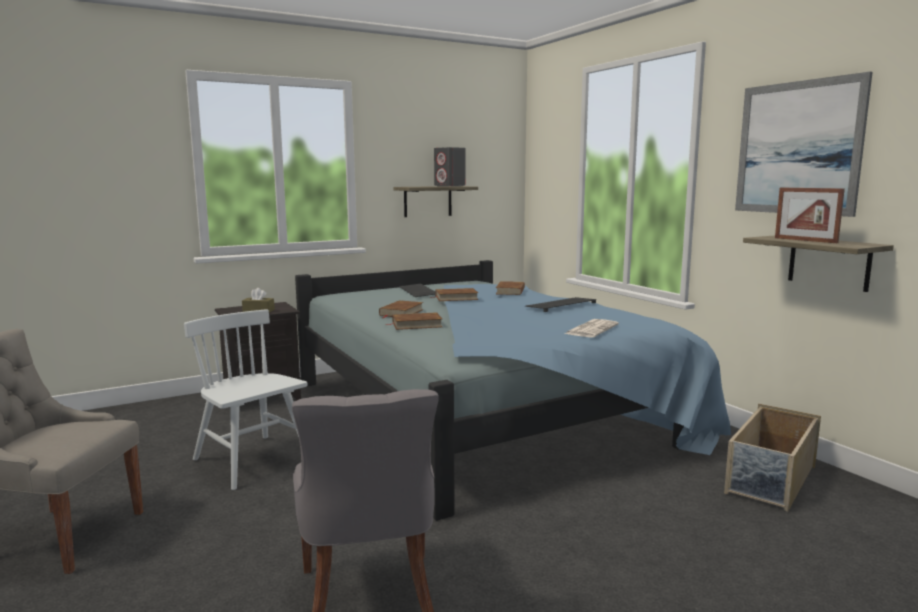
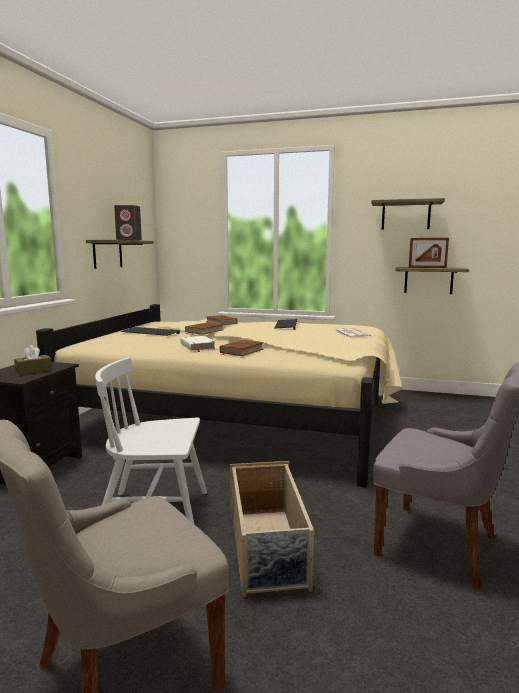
camera: 45 degrees left, 0 degrees up
(401, 312) = (197, 346): brown book -> white book
(486, 412) = (243, 418): blue bed -> beige bed
(770, 480) = (433, 406): beige storage box -> beige storage box (268, 549)
(797, 148) = (406, 215): picture -> shelf

